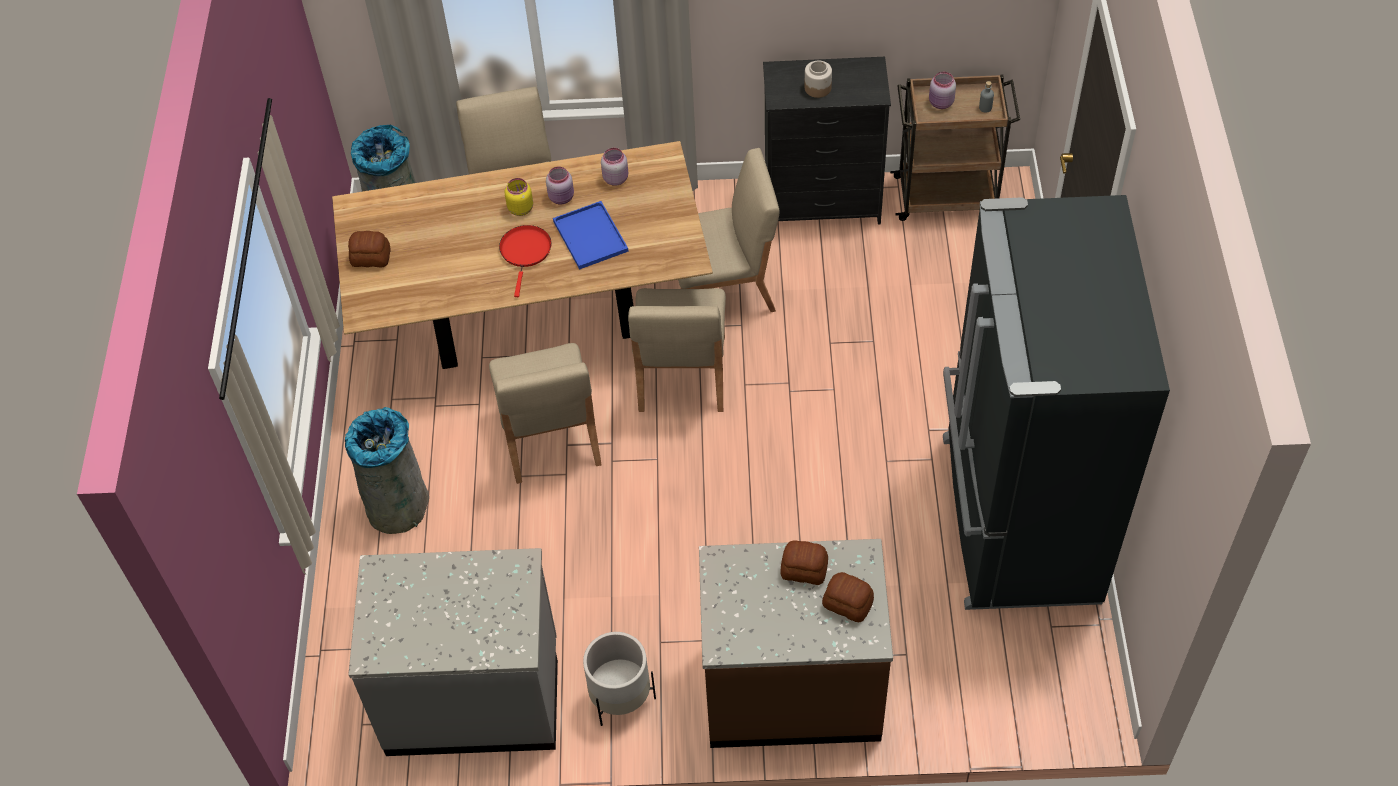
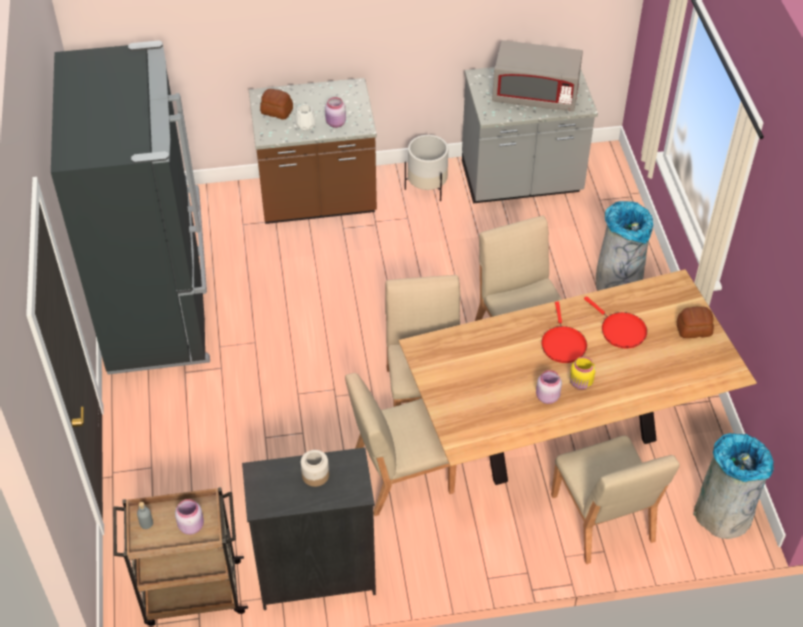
camera: 170 degrees right, 5 degrees down
(442, 597) = (535, 96): none -> grey microwave
(454, 262) = (620, 330): none -> red frying pan
(592, 237) = (509, 362): blue tray -> none
(615, 178) = (502, 420): pink jar -> pink jar (336, 123)
(804, 570) = (305, 125): bread -> white vase

